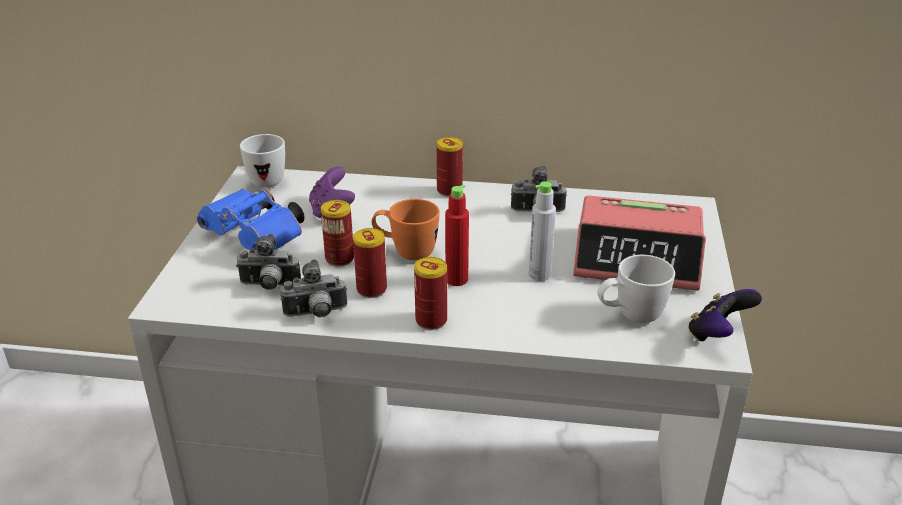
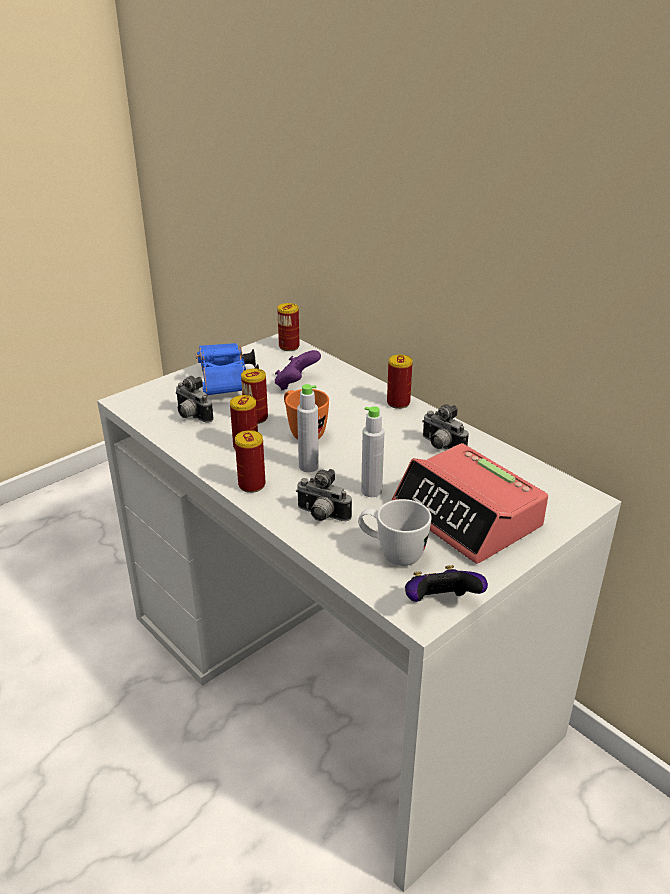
camera: 40 degrees right, 0 degrees up
(268, 179) = (289, 347): white mug -> can
(316, 314) = (192, 446): camera -> camera (321, 516)
(456, 279) = (308, 466): red bottle -> grey bottle

